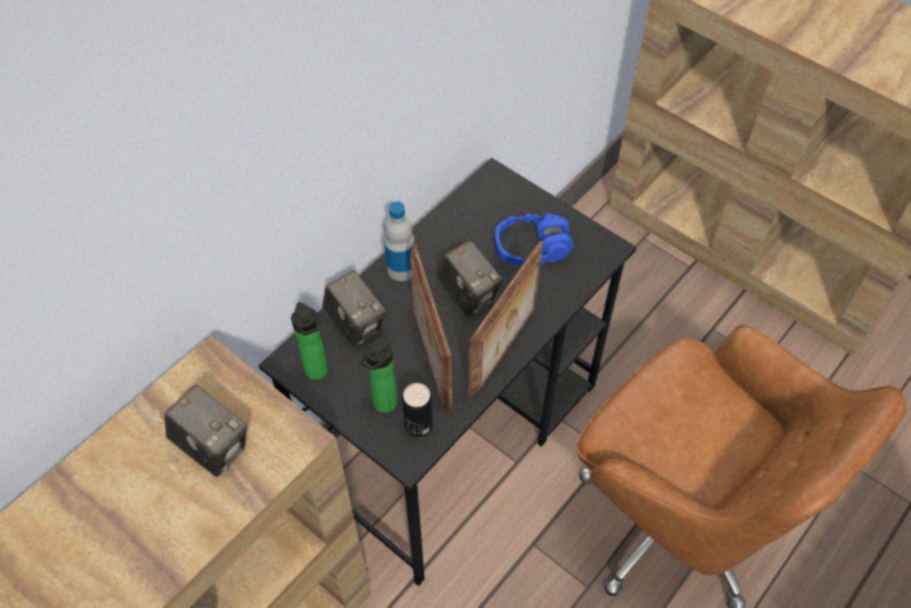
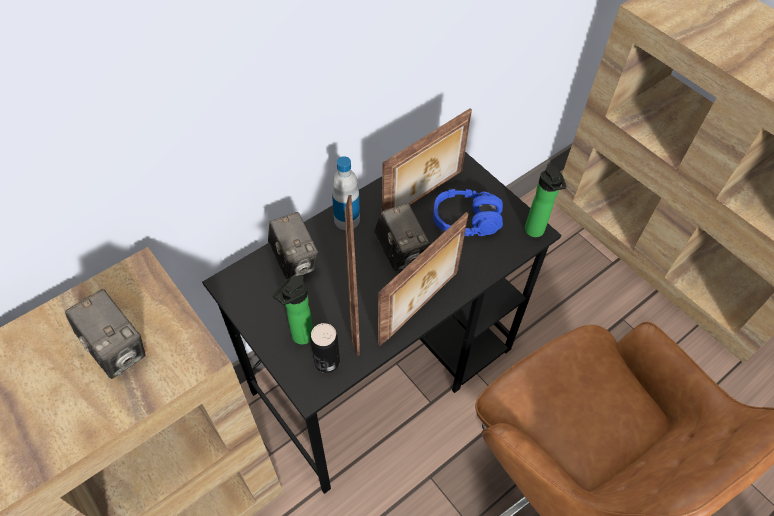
camera: 10 degrees right, 0 degrees up
(317, 373) = (251, 298): bottle -> bottle (535, 232)
(480, 230) = (424, 197): none -> picture frame

